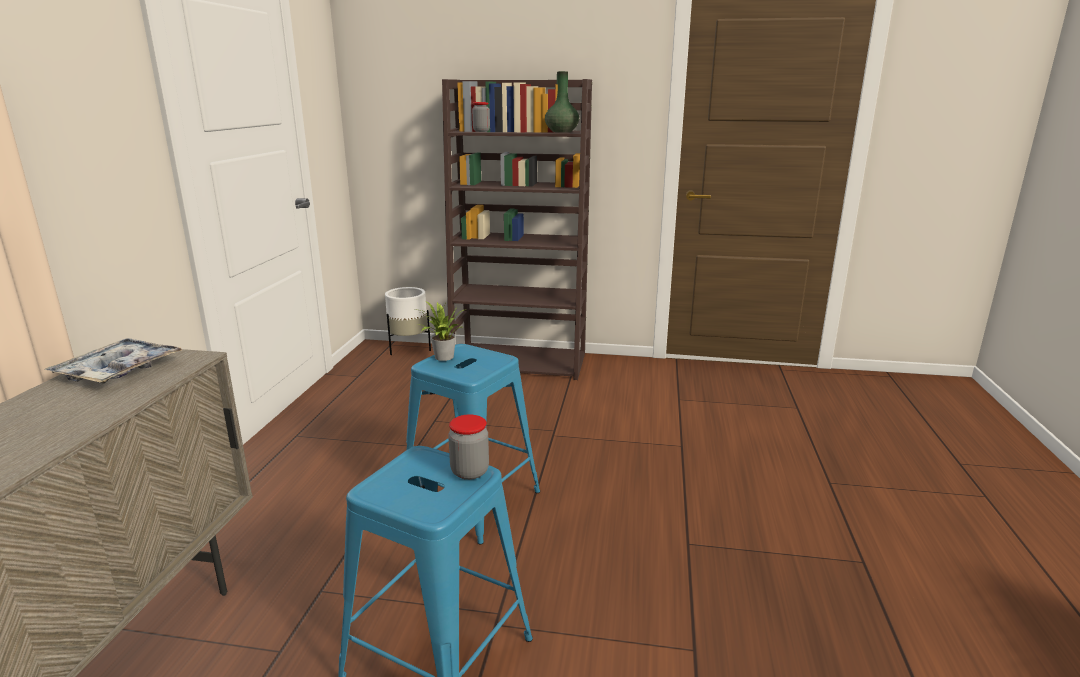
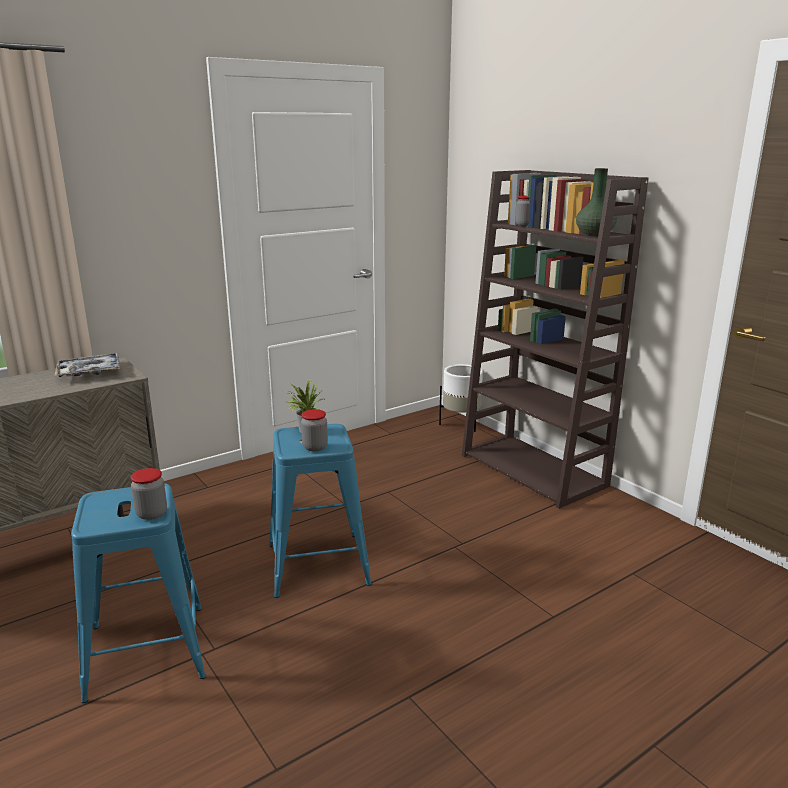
camera: 45 degrees right, 0 degrees up
(483, 366) = (315, 447): none -> jar

